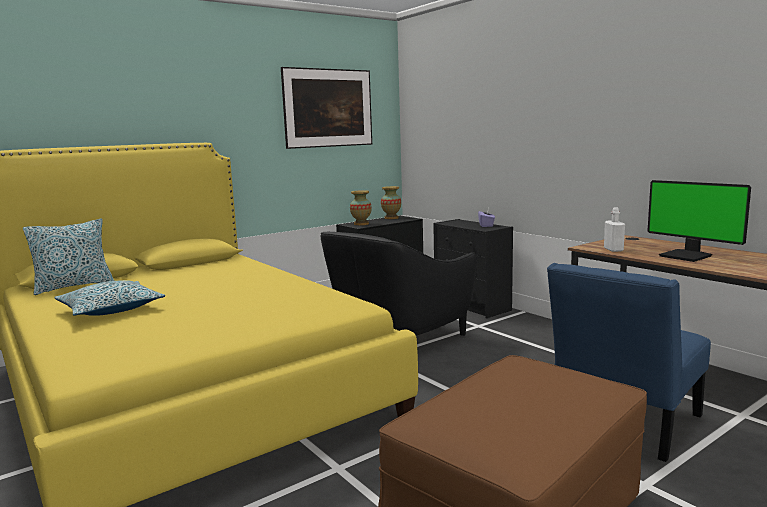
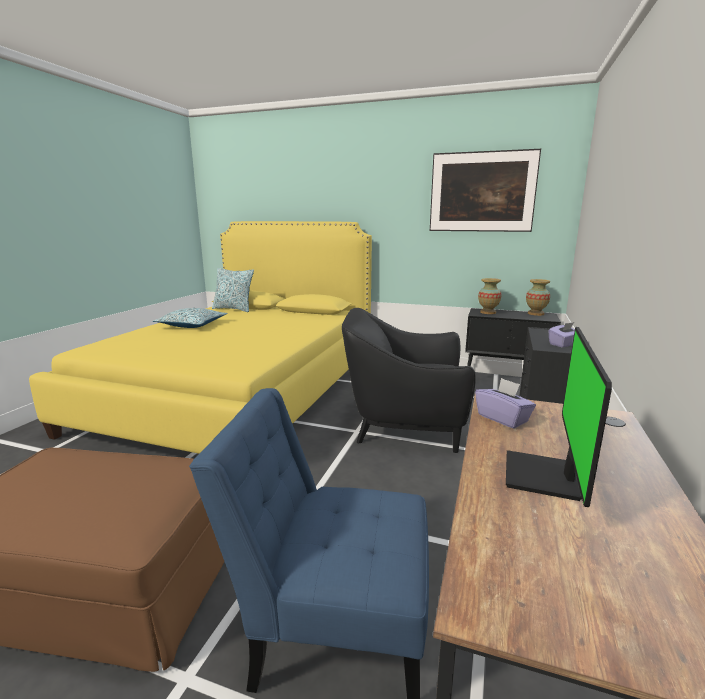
camera: 55 degrees right, 5 degrees up
(613, 249) = (503, 418): white bottle -> purple tissue box

